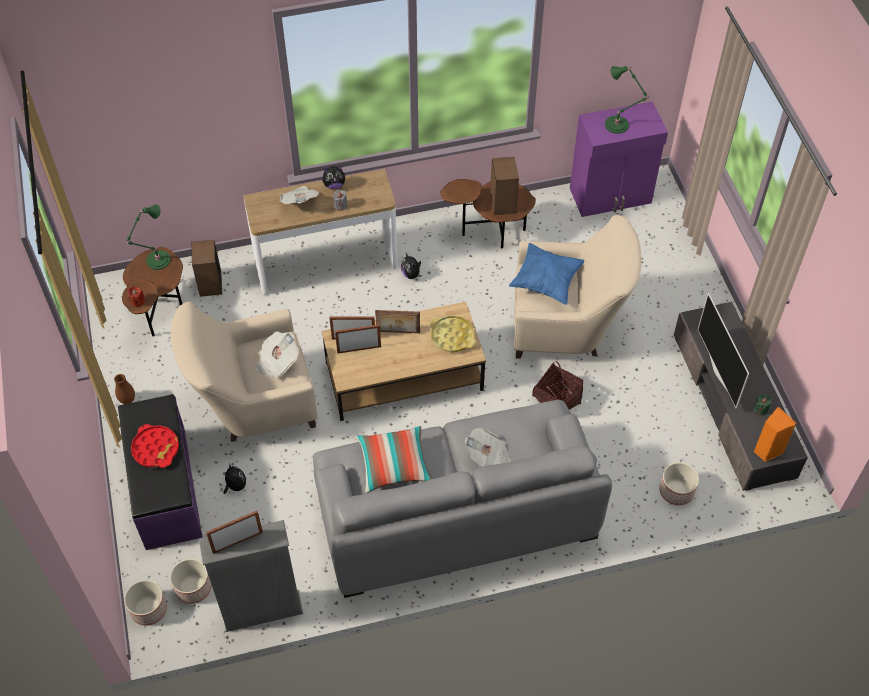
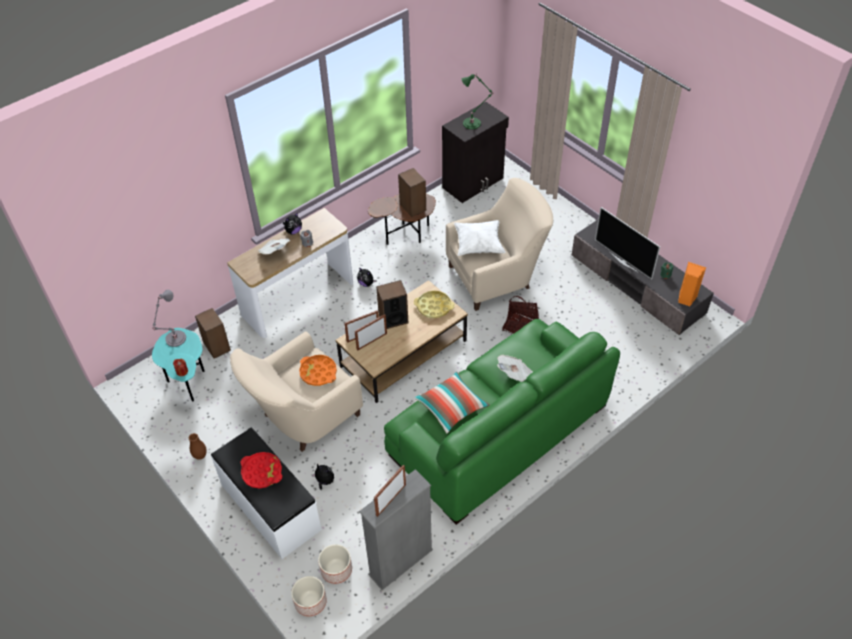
camera: 25 degrees left, 5 degrees down
(156, 261) = (174, 340): green table lamp -> grey table lamp
(159, 312) = (188, 382): brown side table -> turquoise side table
(165, 488) = (270, 507): purple bench -> white bench
(277, 362) = (318, 372): newspaper -> orange tray
(398, 332) = (393, 319): picture frame -> speaker
(455, 512) = (498, 430): grey sofa -> green sofa
(546, 282) = (478, 245): blue pillow -> white pillow
(611, 196) = (474, 183): purple cabinet -> black cabinet
(676, 491) = (636, 353): planter -> none

